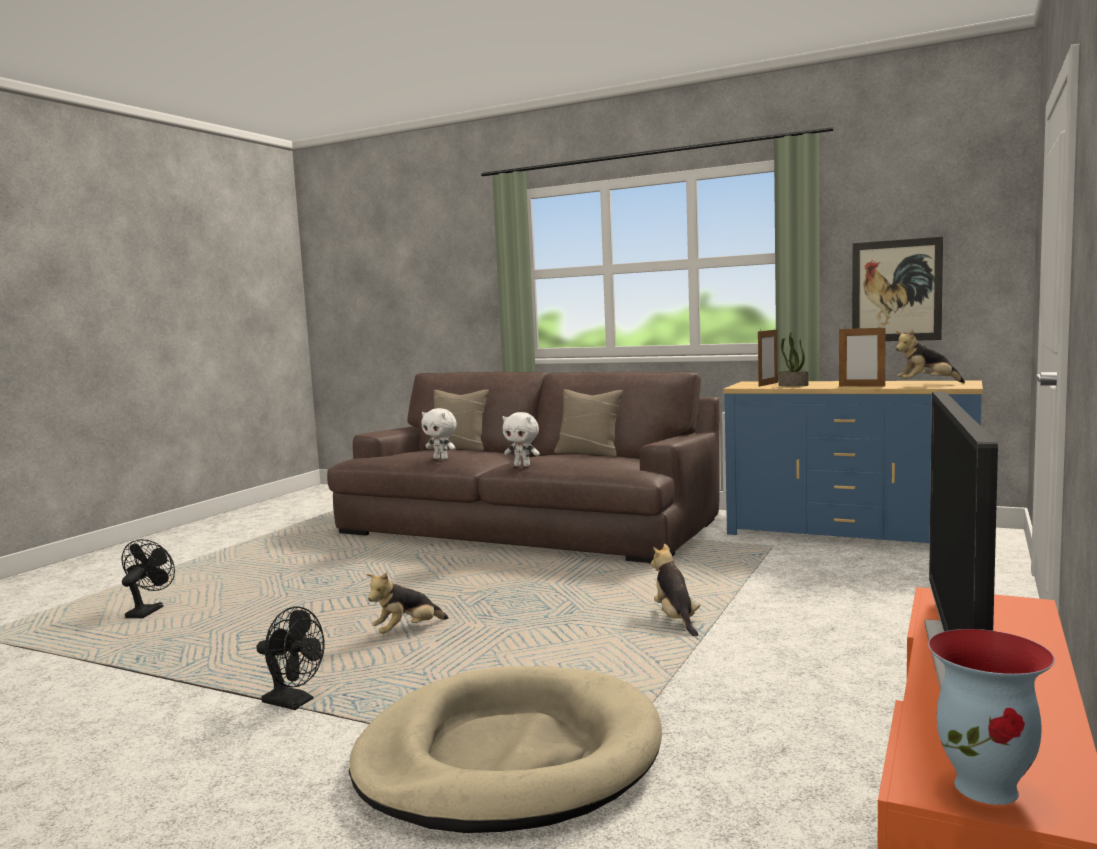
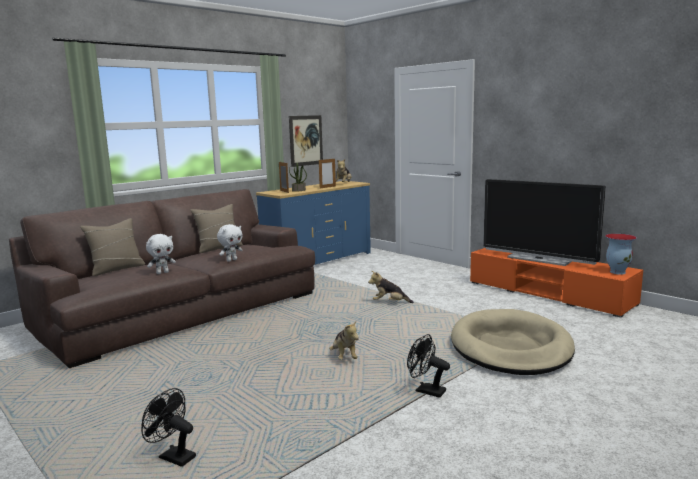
camera: 70 degrees left, 5 degrees up
(294, 702) = (426, 390): black fan -> black fan turned 105 degrees counterclockwise

